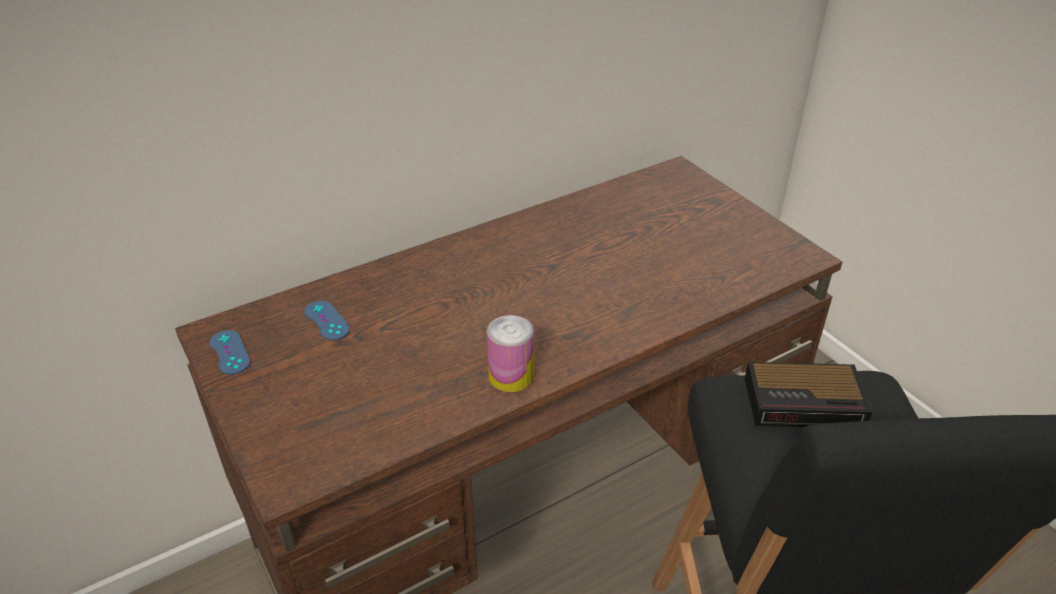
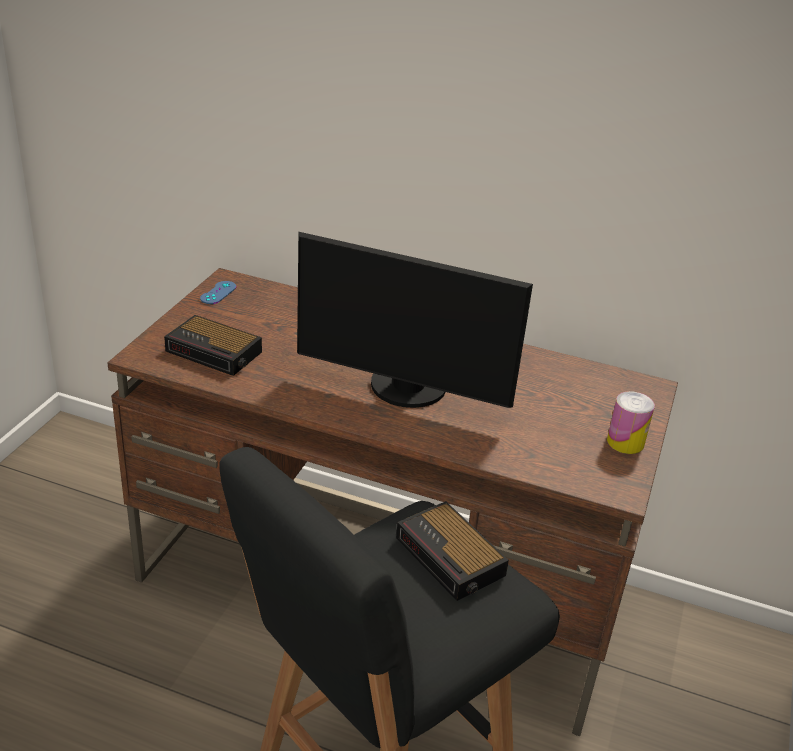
camera: 50 degrees right, 5 degrees down
(327, 321) = (280, 311): blue game controller -> none
(351, 409) = (215, 352): none -> alarm clock
(511, 376) = (307, 398): can -> can (625, 442)
(560, 302) = (406, 390): none -> monitor

